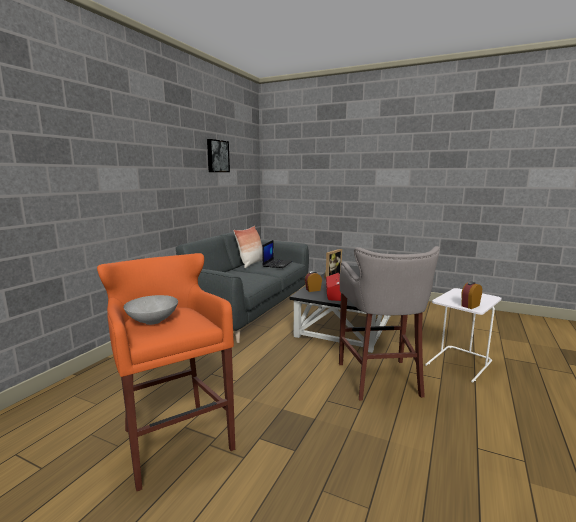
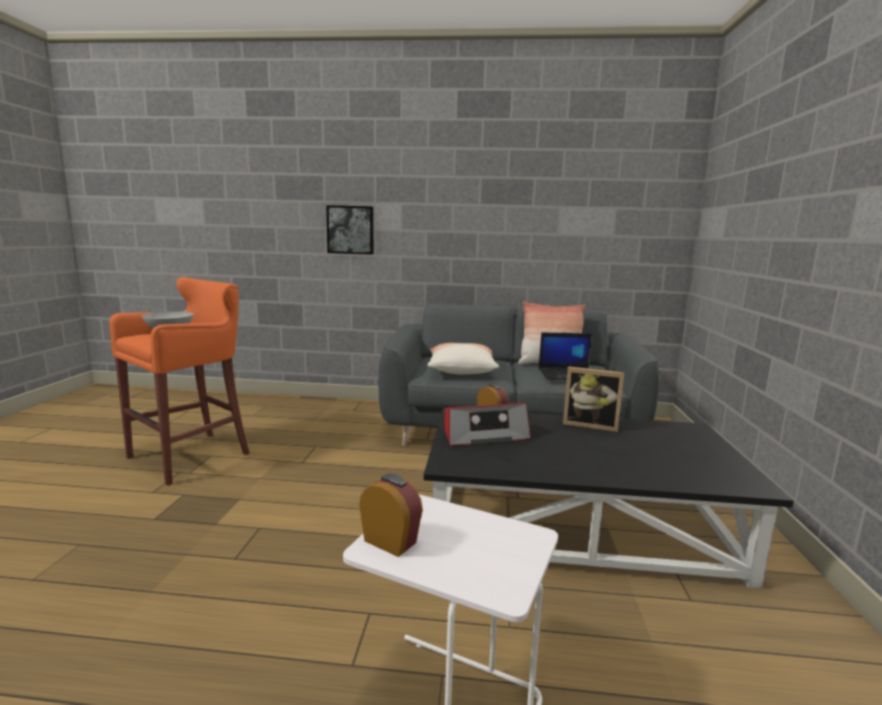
camera: 70 degrees right, 0 degrees up
(217, 156) = (559, 186): picture -> picture (351, 230)
(244, 279) = (461, 370): none -> pillow
(380, 380) = (327, 575): grey stool -> none

